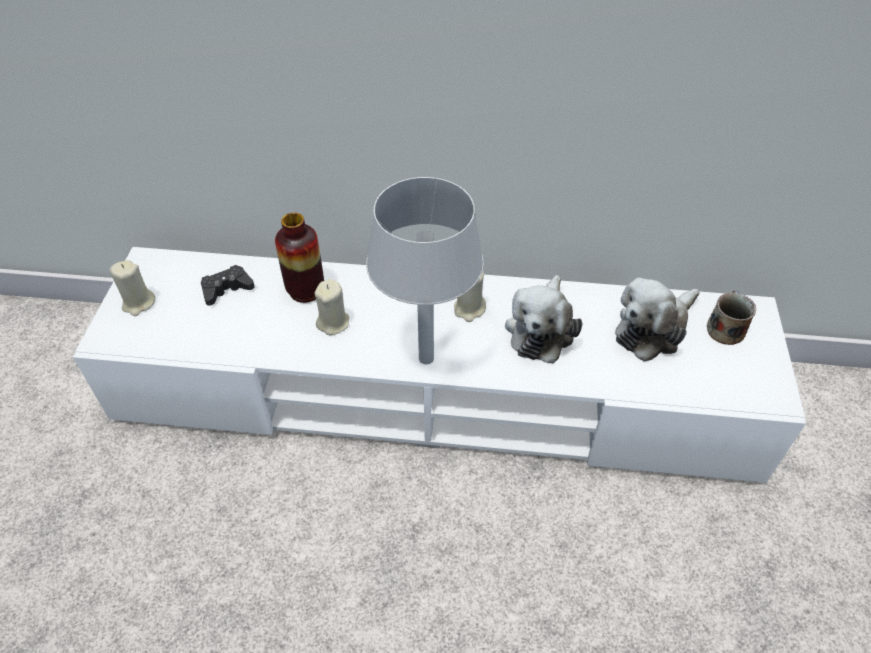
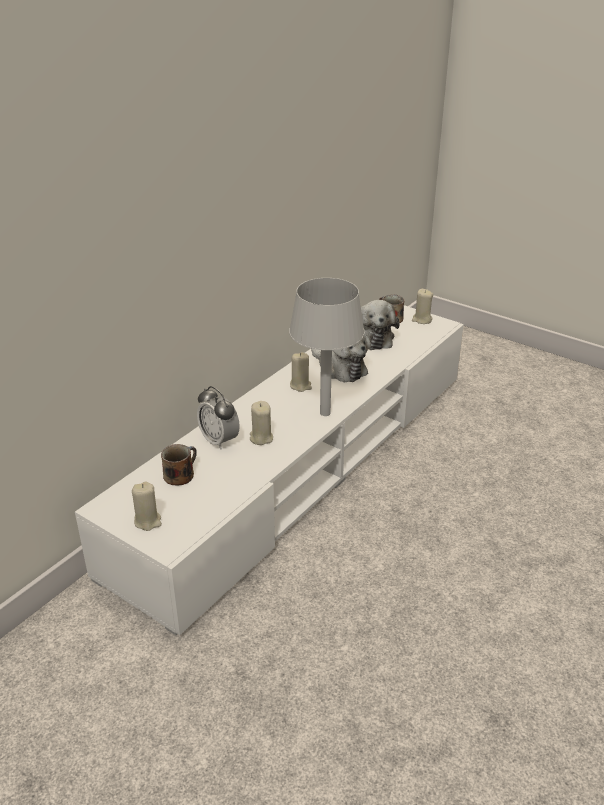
camera: 60 degrees left, 15 degrees down
(227, 289) = (180, 474): black game controller -> mug
(305, 291) = (219, 441): vase -> alarm clock
(760, 365) = (422, 320): none -> beige candle

